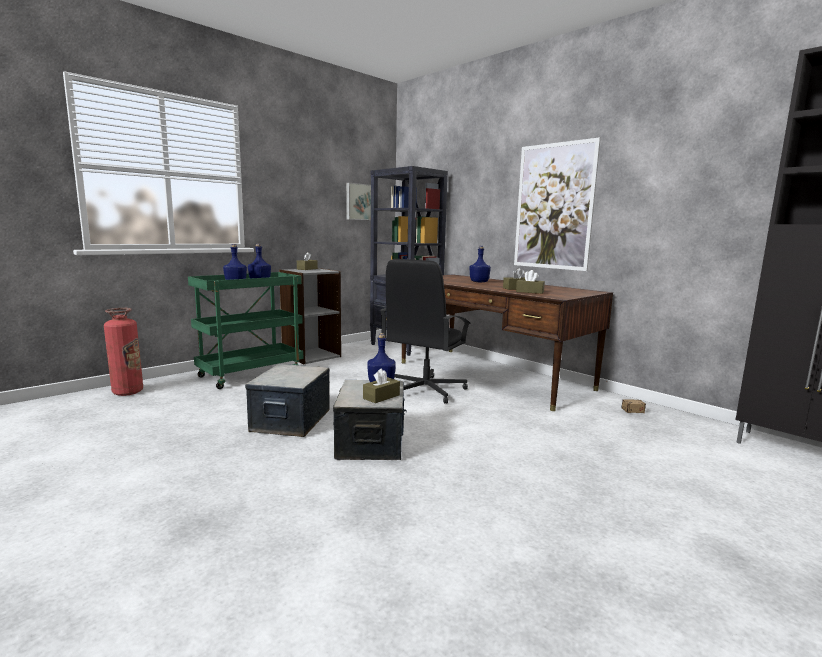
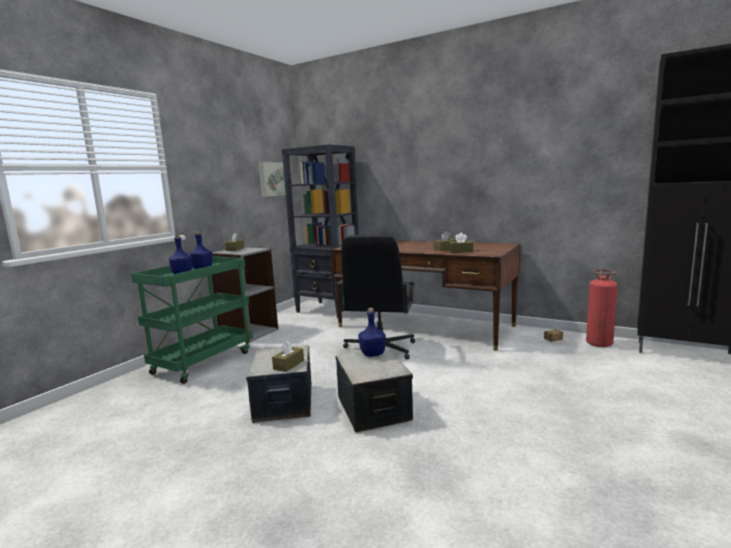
camera: 15 degrees left, 0 degrees up
(128, 392) = (84, 405): fire extinguisher -> fire extinguisher (599, 343)
(381, 397) = (385, 366): brown tissue box -> brown tissue box (288, 365)
(479, 282) = (404, 245): blue bottle -> none
(554, 206) = (461, 175): picture -> none

